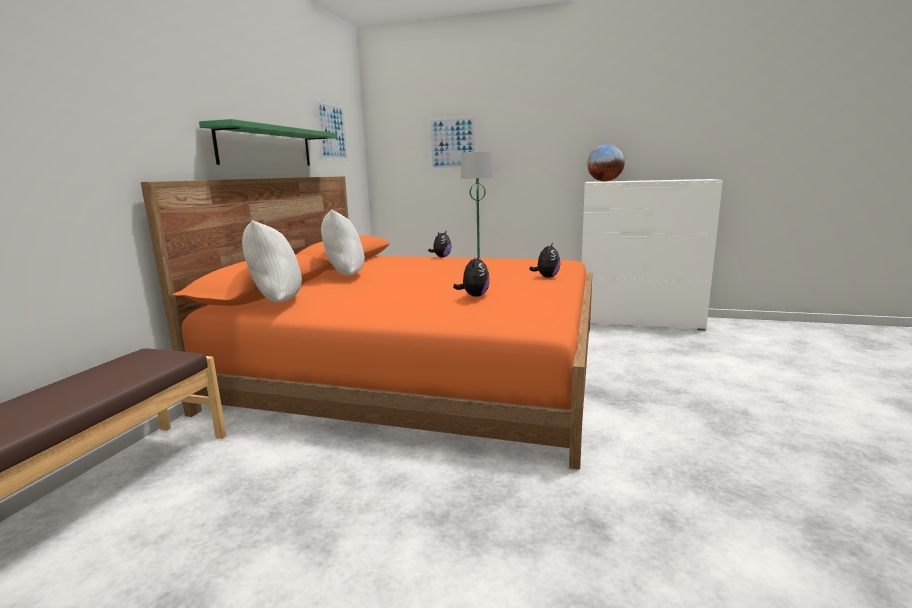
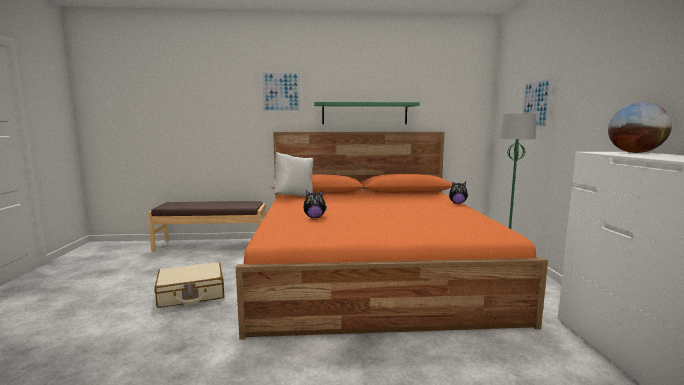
camera: 70 degrees right, 5 degrees down
(332, 132) = (441, 100): picture -> picture (281, 92)
(344, 277) = (362, 196): white pillow -> none
(388, 524) = (191, 294): none -> beige suitcase
(546, 277) = (409, 230): plush toy -> none

